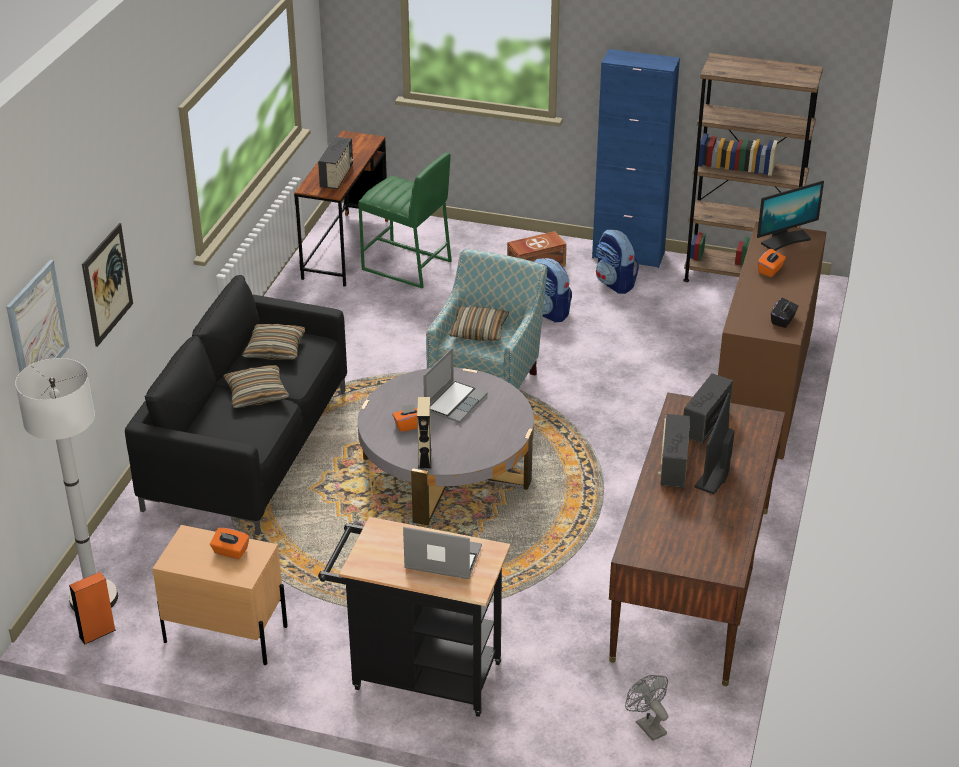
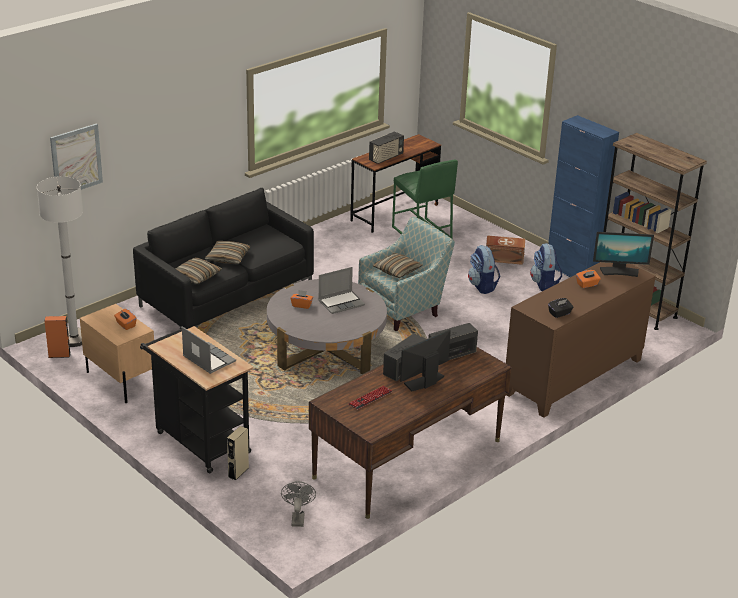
camera: 30 degrees right, 5 degrees down
(107, 284) = (149, 157): picture -> none
(275, 349) = (261, 239): pillow -> pillow (196, 276)
(424, 458) = (291, 324): beige speaker -> beige speaker (238, 472)
(678, 525) = (370, 398): none -> keyboard

